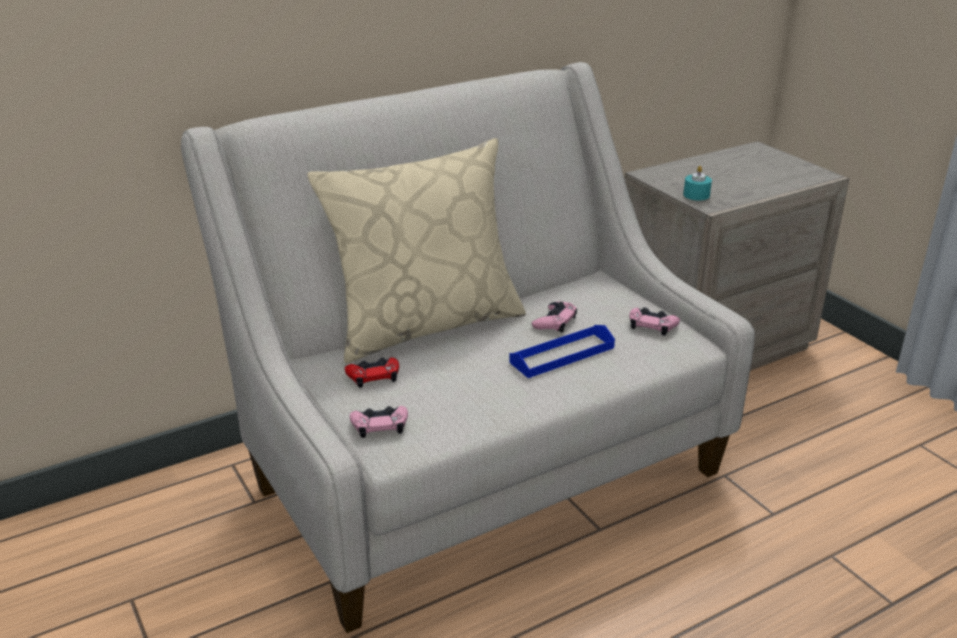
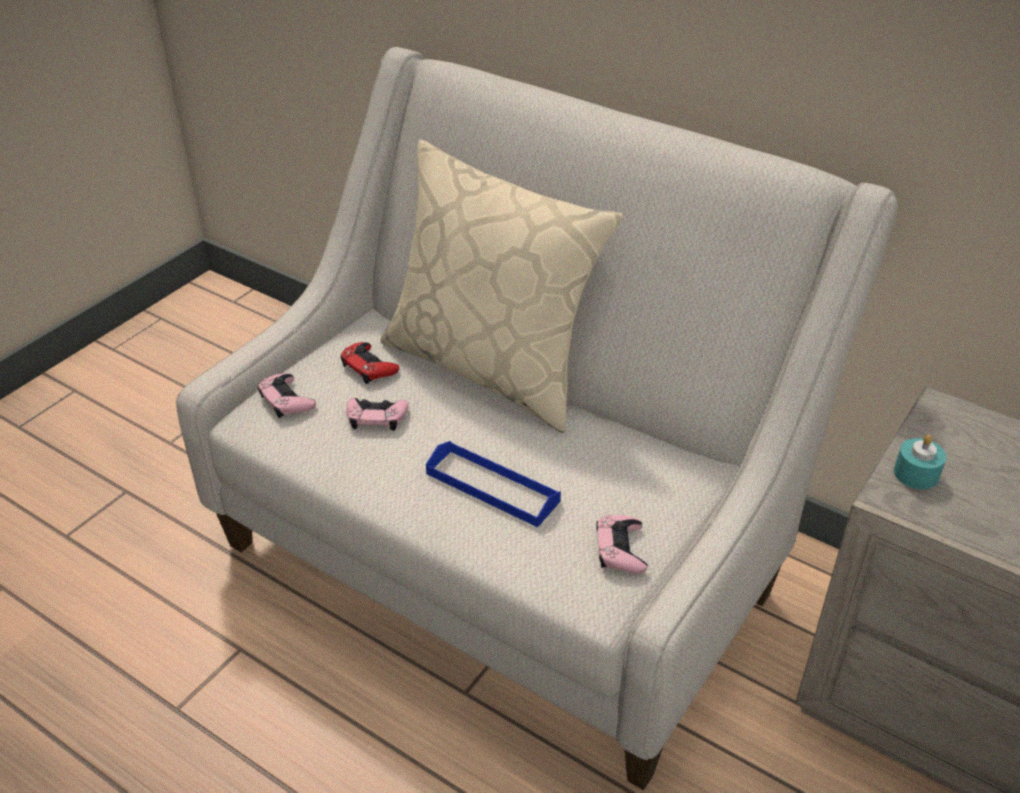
camera: 65 degrees right, 10 degrees up
(555, 321) = (566, 461): pink game controller -> pink game controller (376, 417)

